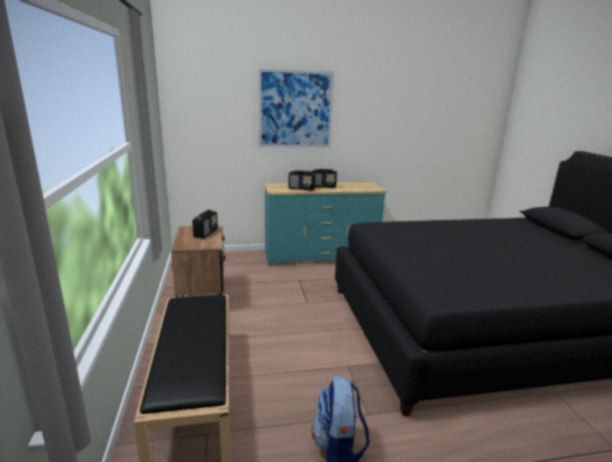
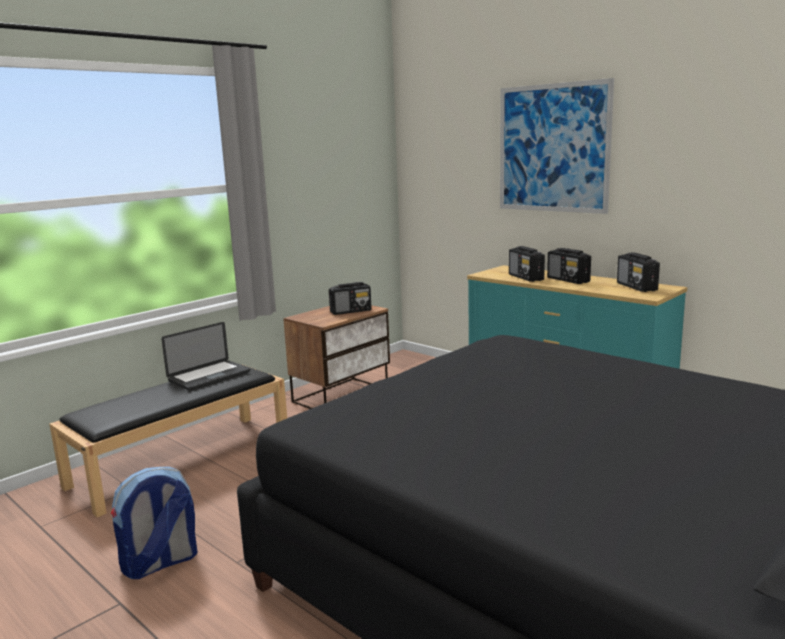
camera: 55 degrees right, 5 degrees down
(187, 314) = (209, 376): none -> laptop
(359, 185) = (636, 287): none -> radio

